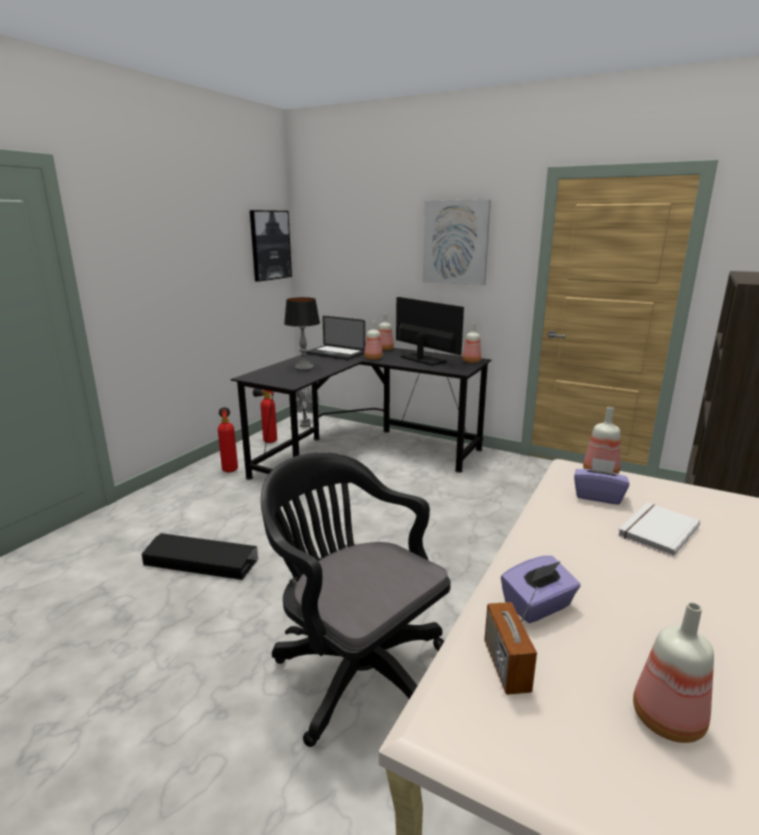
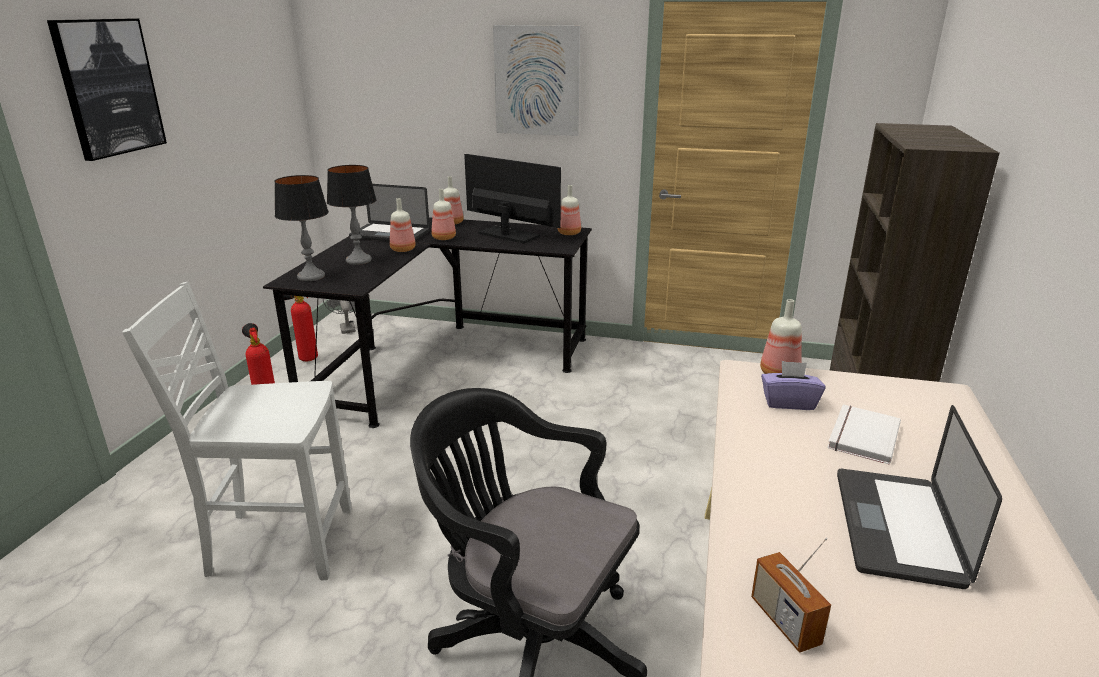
camera: 15 degrees left, 5 degrees up
(201, 562) = (278, 542): black storage box -> white chair
(265, 375) = (311, 276): none -> table lamp
(270, 245) = (275, 87): picture -> picture (109, 87)
(538, 606) = (785, 546): purple tissue box -> none
(656, 609) = (897, 527): none -> laptop
(669, 721) = (954, 645): bottle -> bottle (403, 250)

